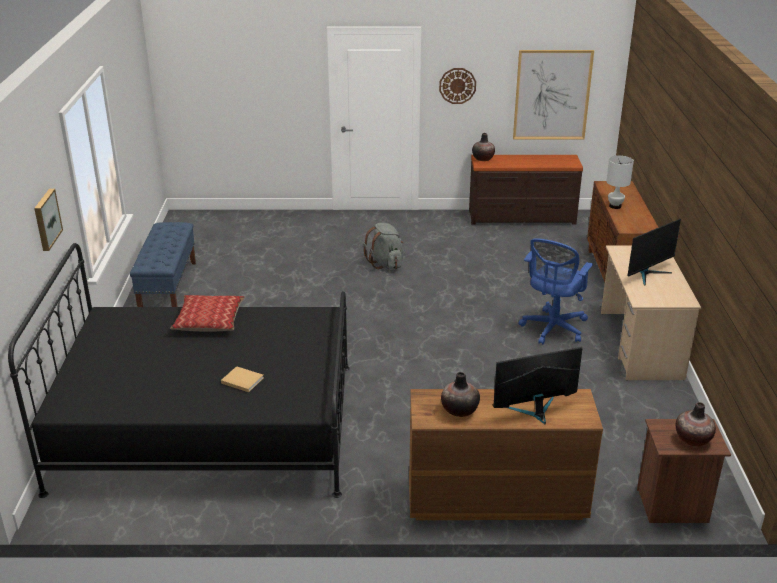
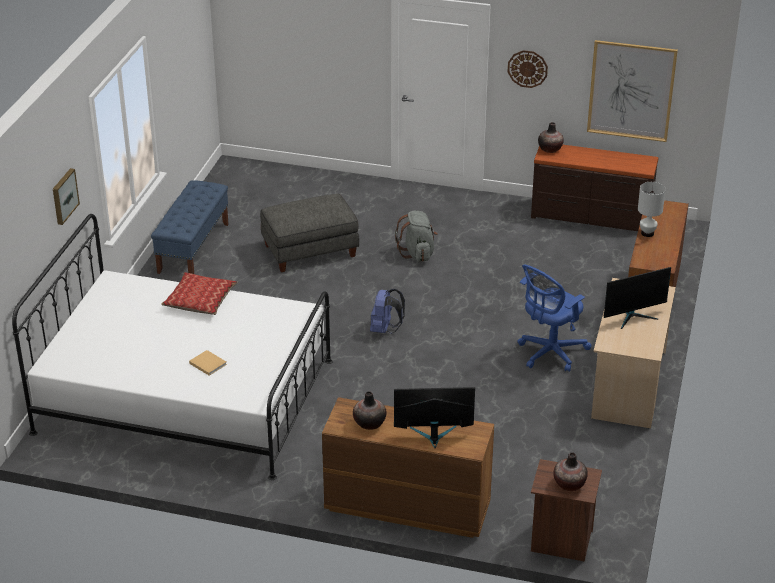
camera: 15 degrees right, 5 degrees up
(208, 425) = (185, 396): black bed -> white bed
(284, 274) = (310, 250): none -> grey ottoman
(387, 331) = (385, 329): none -> blue backpack

